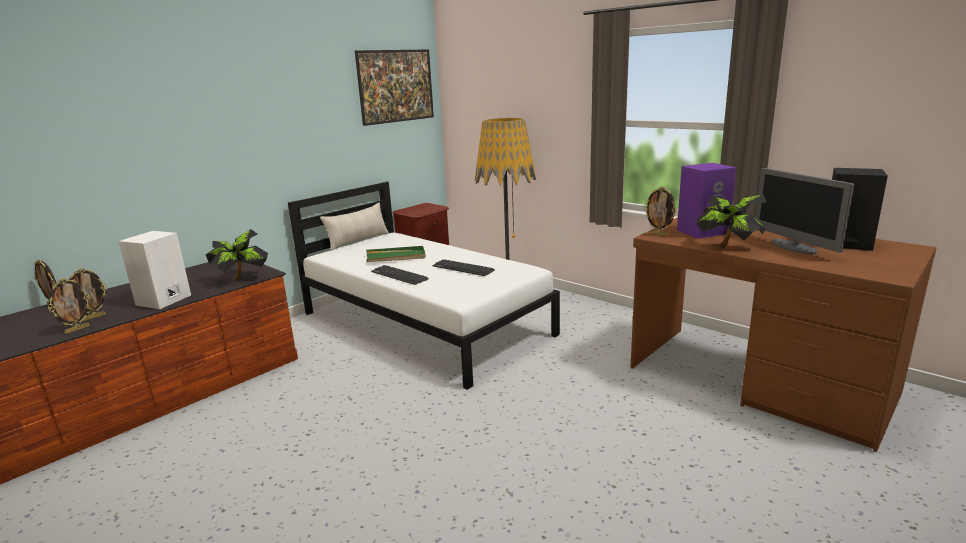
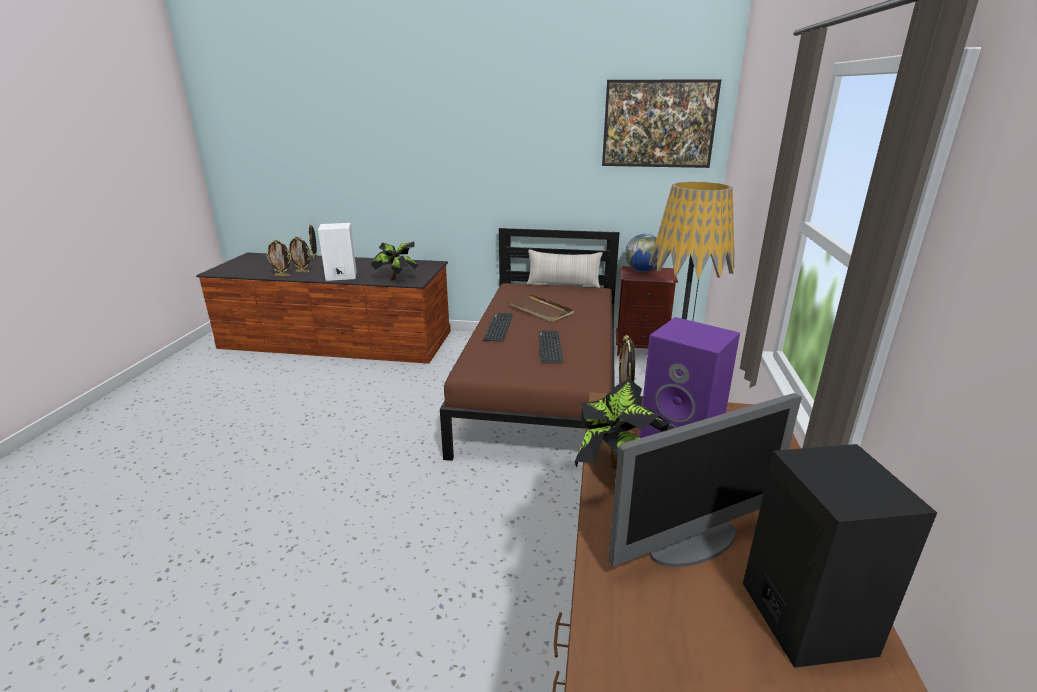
camera: 55 degrees right, 5 degrees up
(396, 257) = (540, 310): green tray -> brown tray
(414, 209) = (642, 271): none -> globe
(424, 323) = (543, 388): white bed -> brown bed
(793, 247) = (694, 543): monitor -> monitor turned 150 degrees counterclockwise

